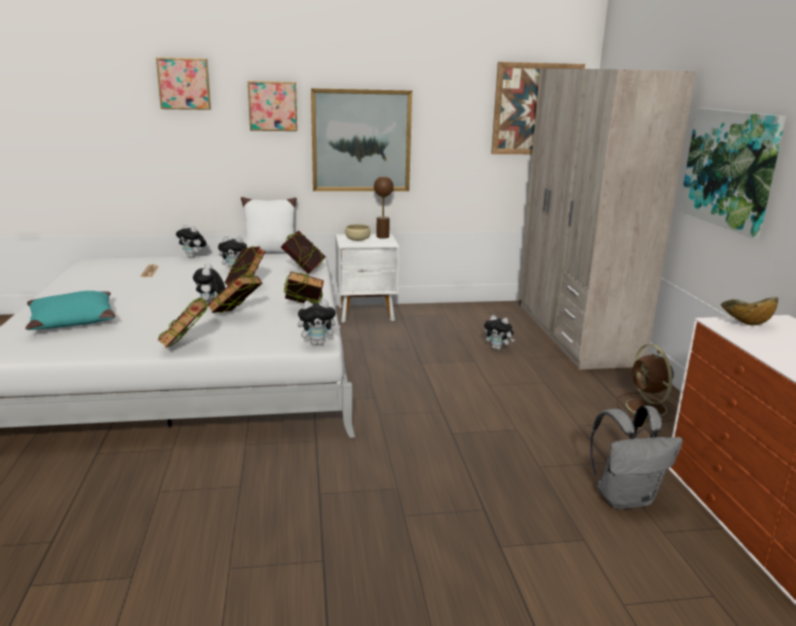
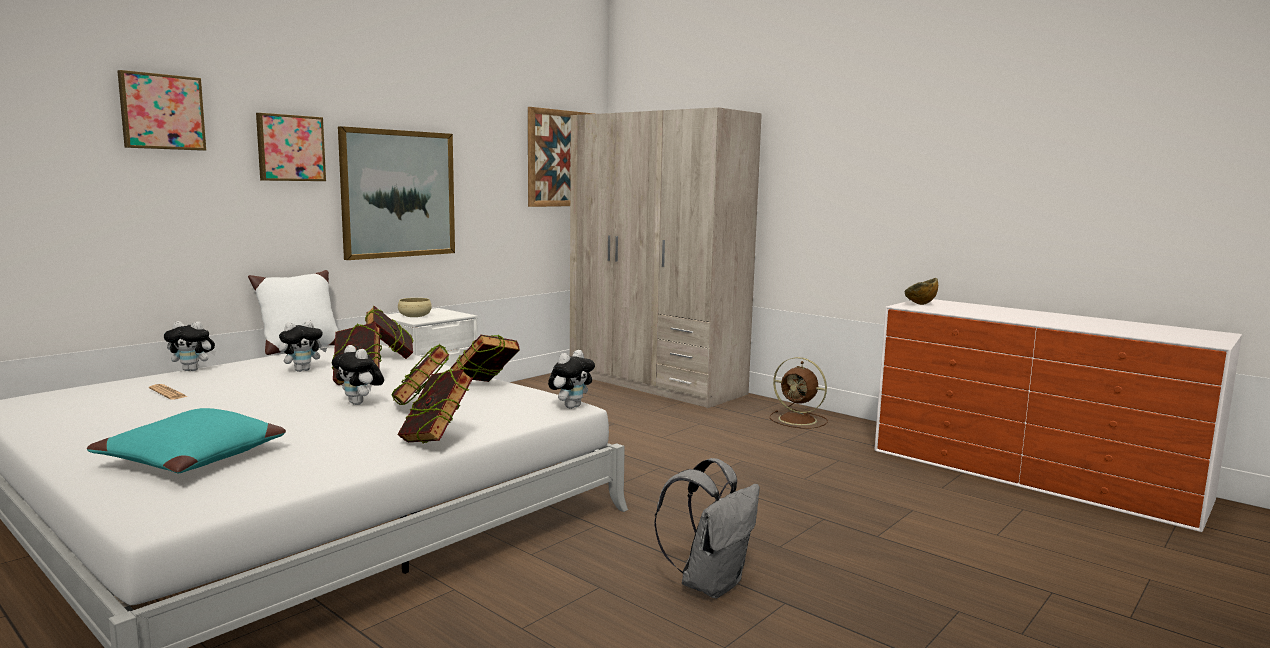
camera: 40 degrees left, 10 degrees down
(382, 237) = (437, 310): brown table lamp -> none
(498, 348) = (616, 409): plush toy -> none
(625, 498) = (888, 477): grey backpack -> grey backpack (710, 583)
(730, 169) = (819, 192): picture -> none

